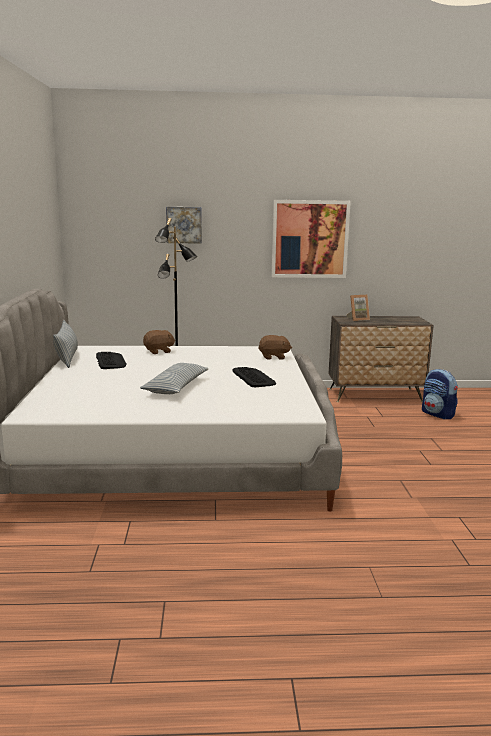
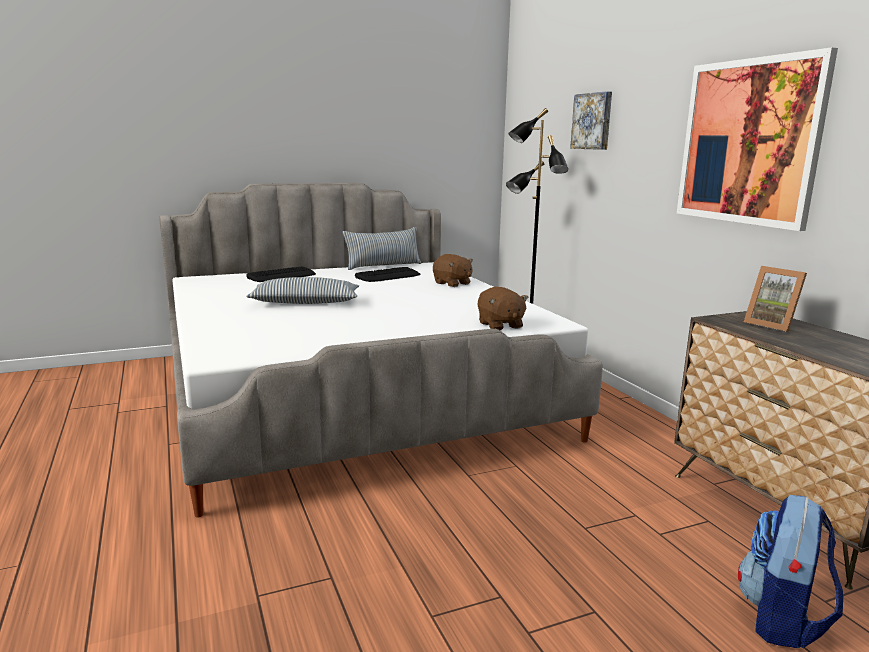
camera: 70 degrees right, 0 degrees up
(253, 378) = (374, 325): keyboard -> keyboard (282, 276)

